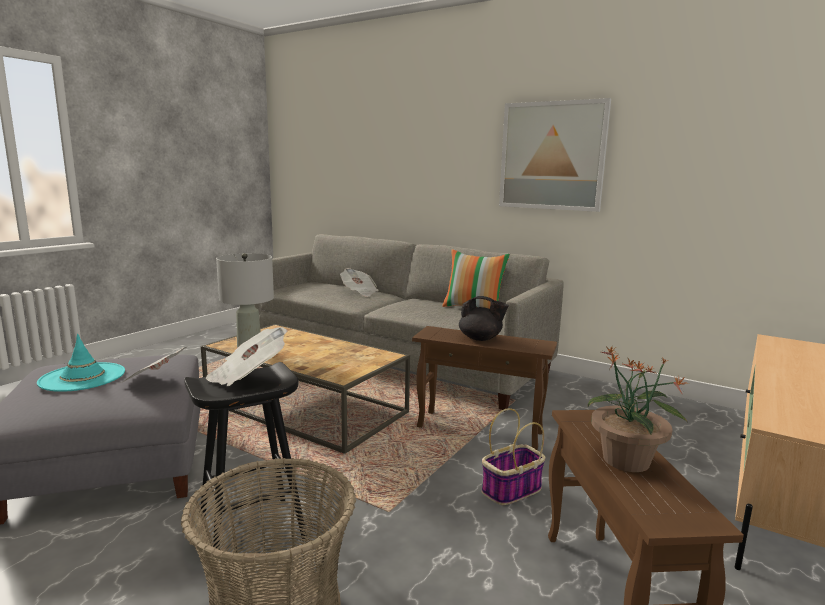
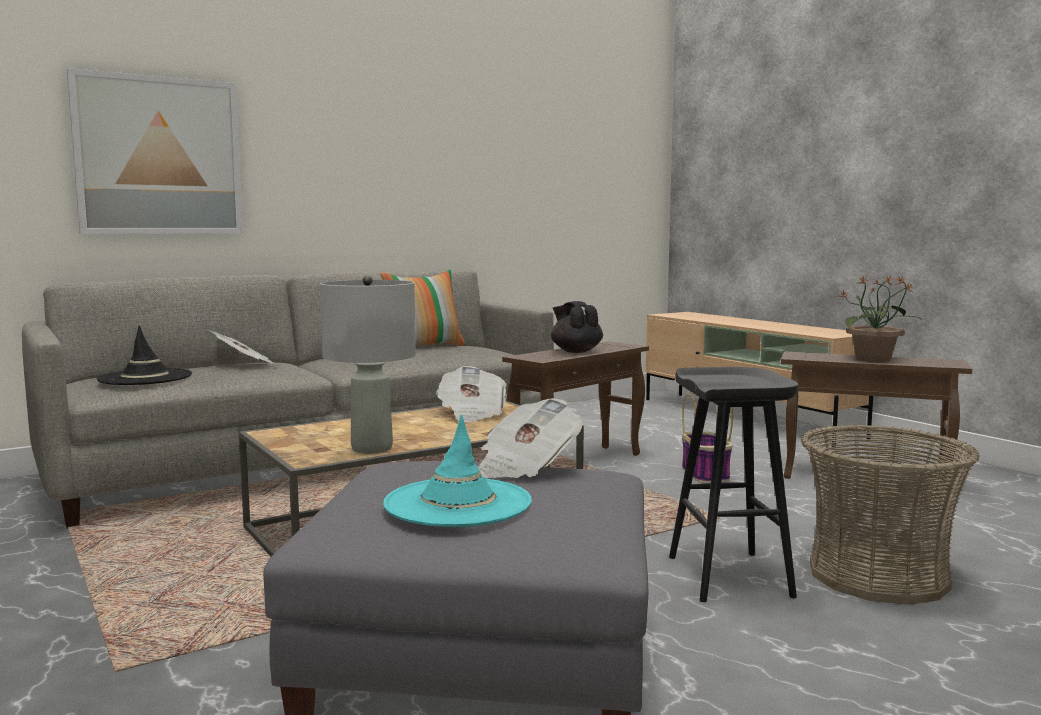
camera: 65 degrees left, 5 degrees down
(248, 376) = (717, 377): newspaper -> newspaper (471, 414)
(309, 287) = (145, 378): none -> black hat
(481, 339) = (576, 351): black teapot -> black teapot turned 75 degrees counterclockwise
(552, 156) = (438, 149): picture -> picture (159, 156)

